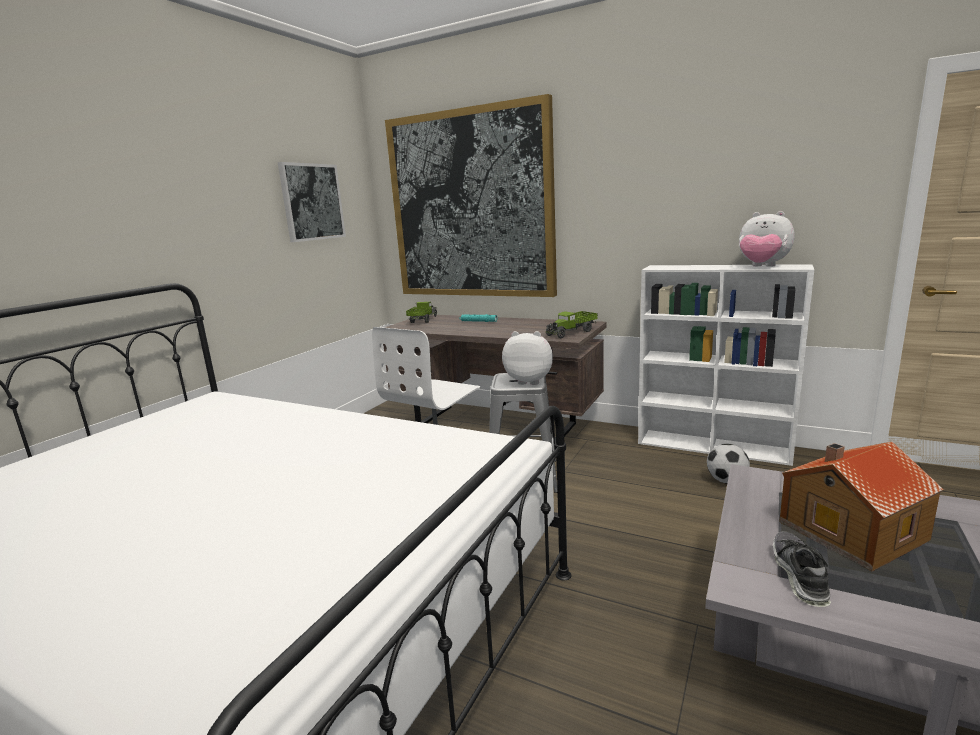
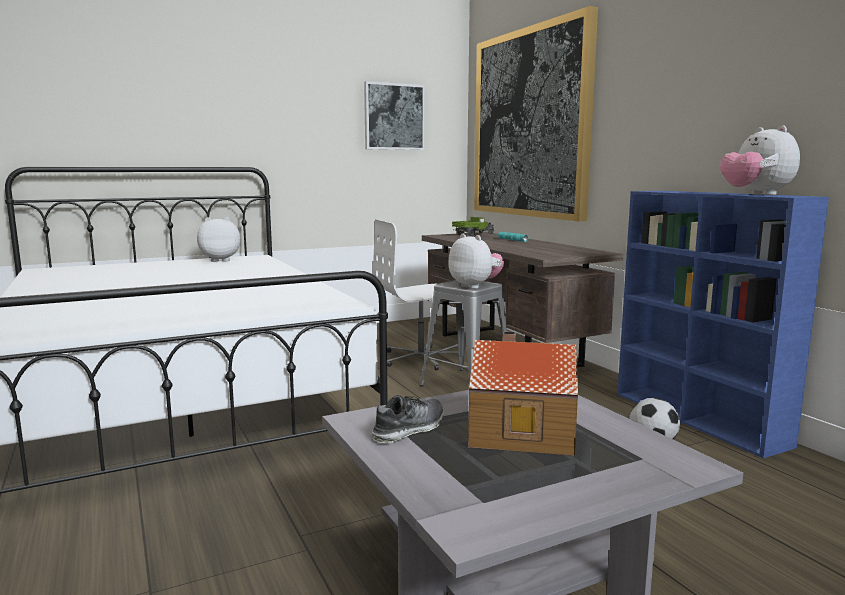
camera: 35 degrees right, 5 degrees down
(172, 417) = (220, 260): none -> plush toy
(572, 333) = (561, 254): toy truck -> none
(714, 446) = (699, 419): white bookcase -> blue bookcase

